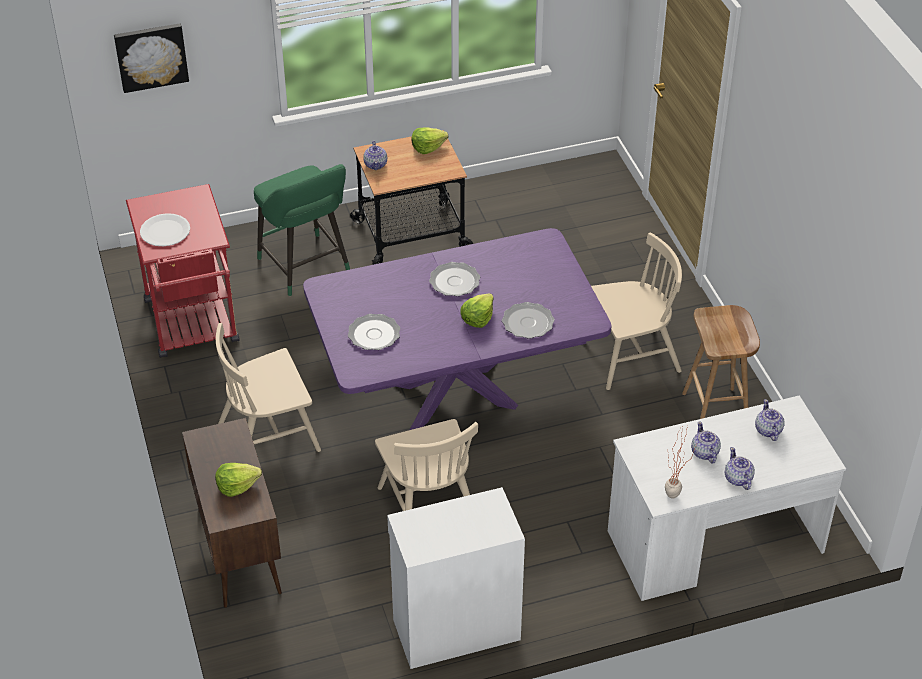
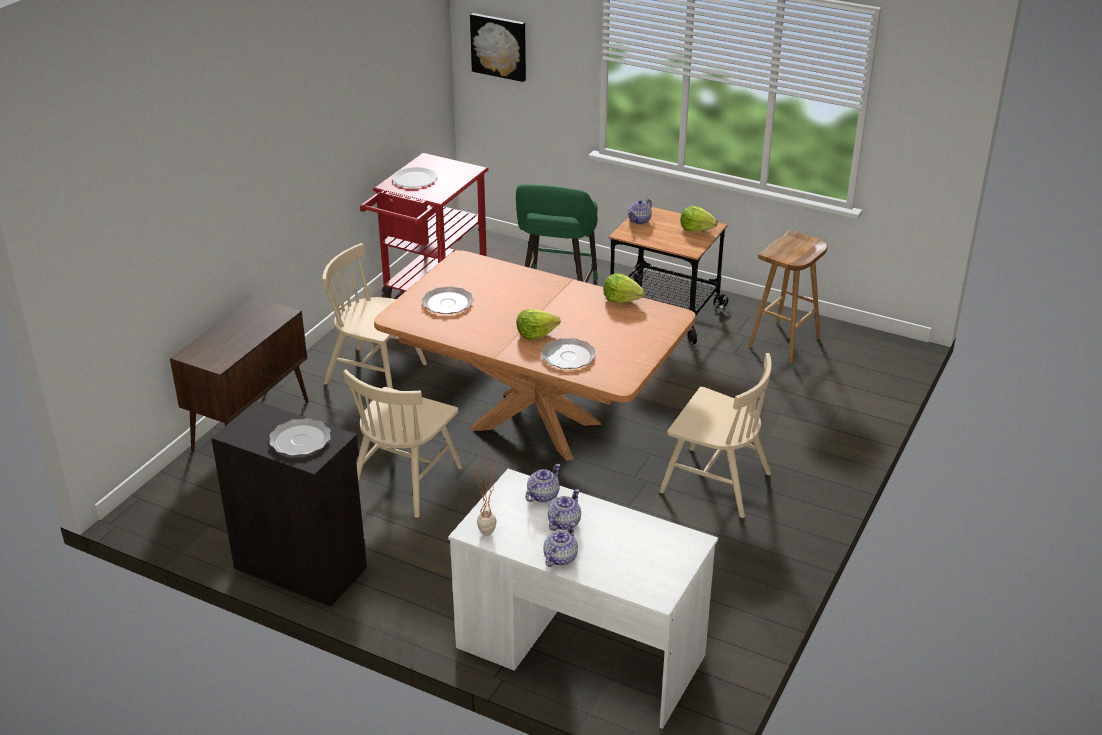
camera: 45 degrees right, 10 degrees down
(237, 486) = (230, 343): lettuce -> lettuce (622, 298)
(455, 281) = (559, 303): plate -> plate (300, 440)
(455, 396) = (536, 426): purple dining table -> brown dining table
(455, 628) = (301, 566): white cabinet -> black cabinet
(716, 413) = (727, 565): brown stool -> brown stool (784, 343)
(768, 430) = (645, 543): teapot -> teapot (542, 495)

